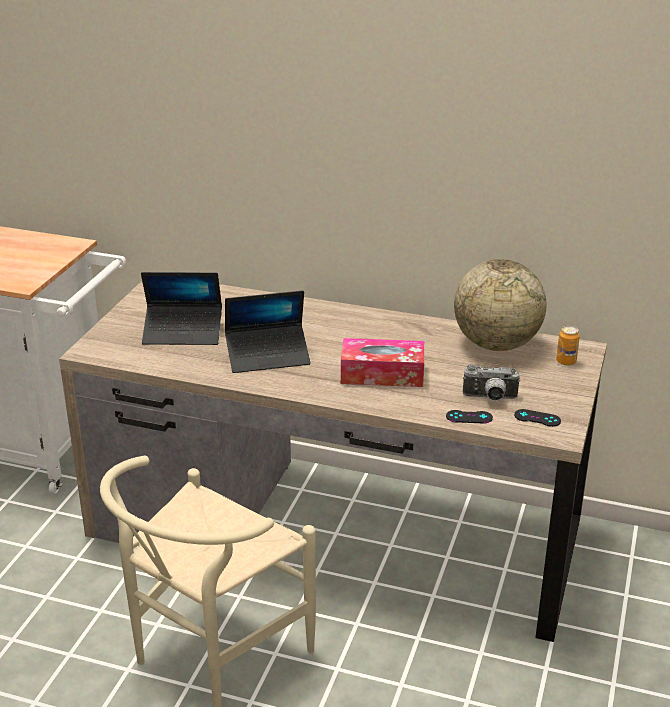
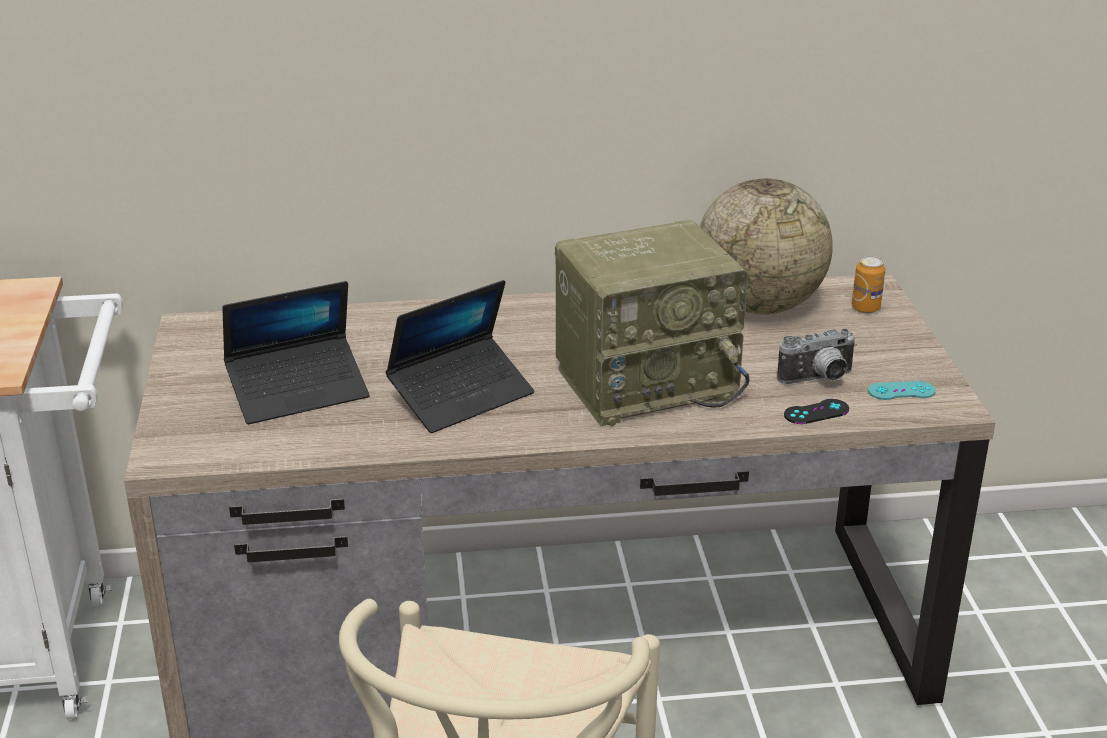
camera: 25 degrees left, 0 degrees up
(382, 374) = (647, 382): tissue box -> radio
(537, 418) = (901, 391): black game controller -> turquoise game controller

